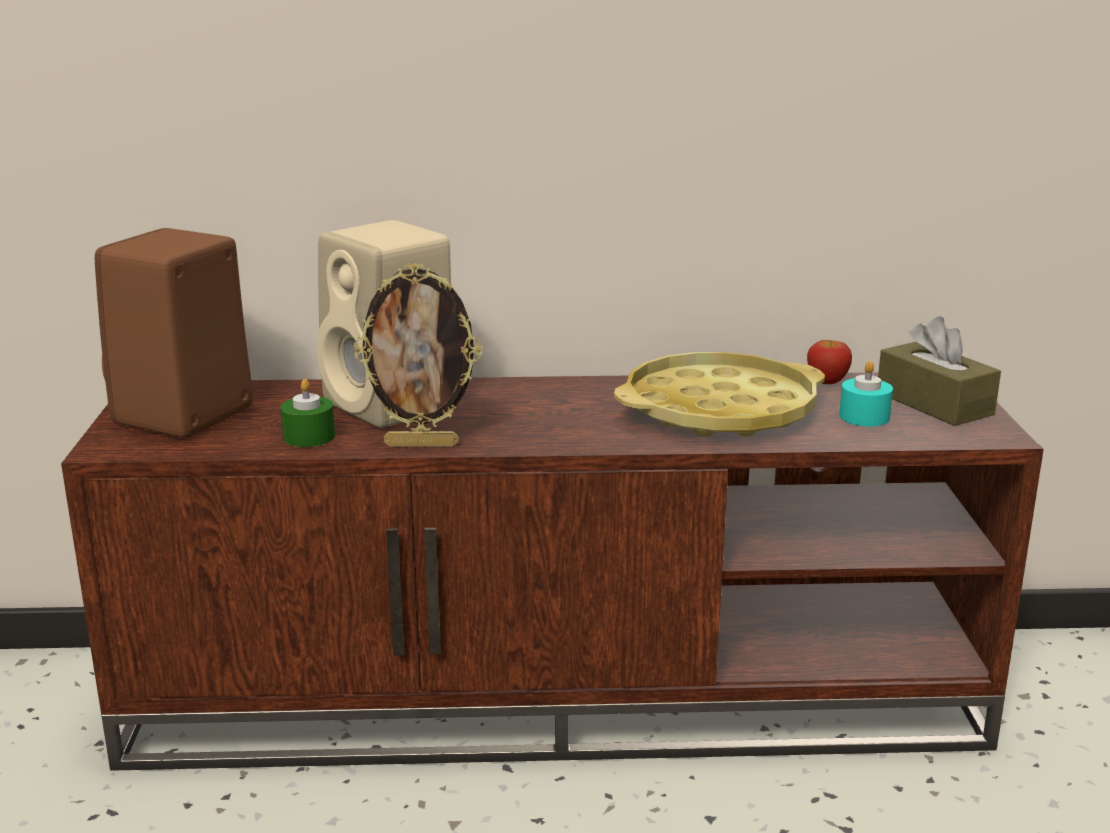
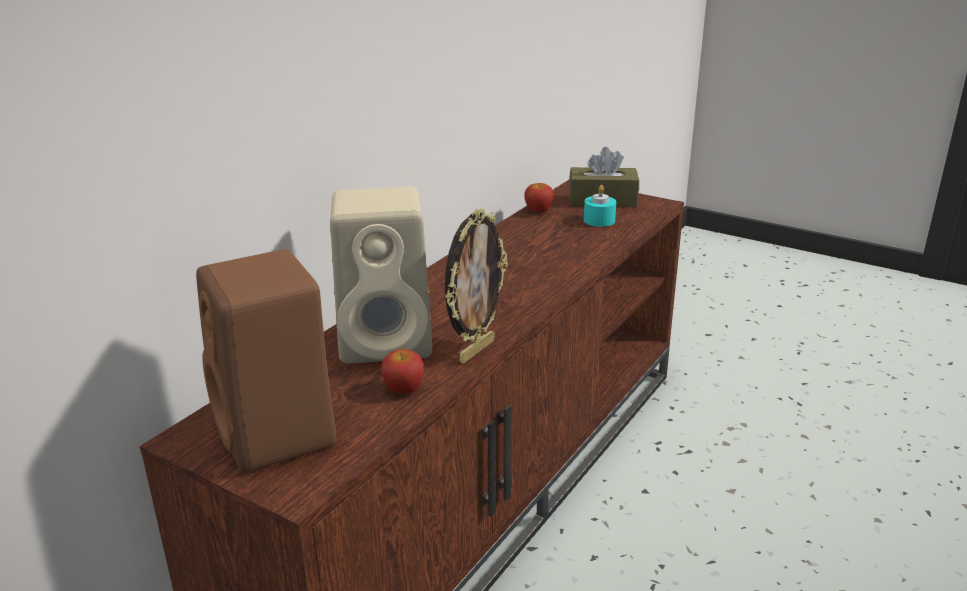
camera: 55 degrees left, 5 degrees up
(309, 436) = (403, 389): green candle -> apple
(720, 410) = (542, 248): yellow tray -> none

